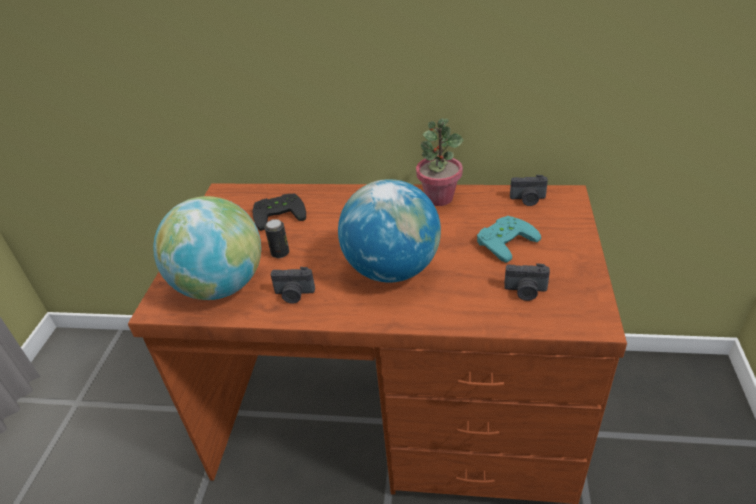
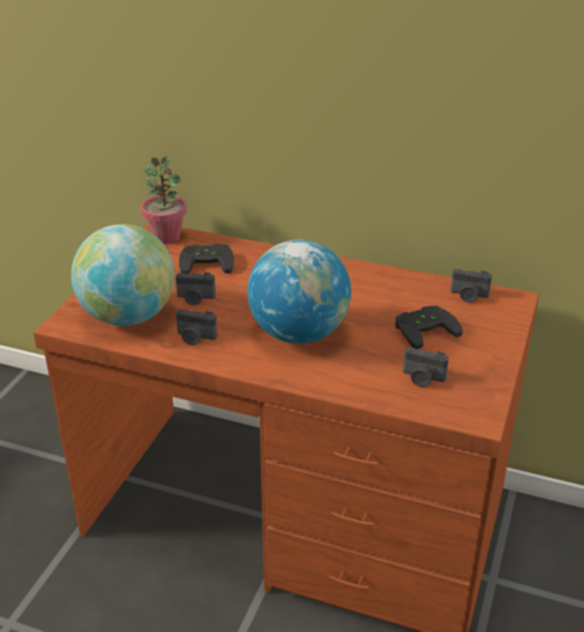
camera: 10 degrees right, 5 degrees down
(280, 253) = (195, 298): can -> camera
(439, 198) = (376, 277): potted plant -> potted plant (166, 237)
(504, 240) = (424, 329): turquoise game controller -> black game controller

